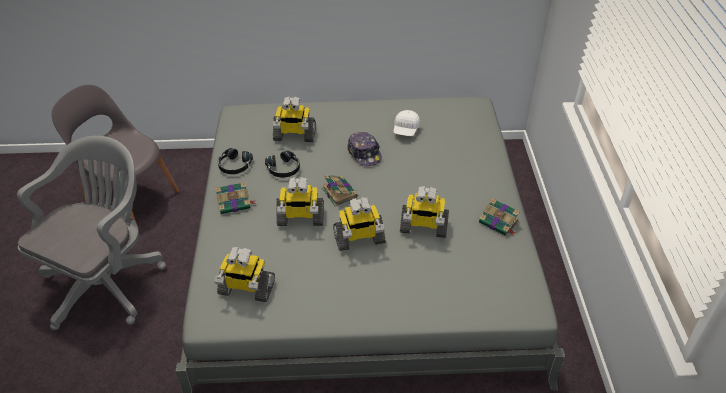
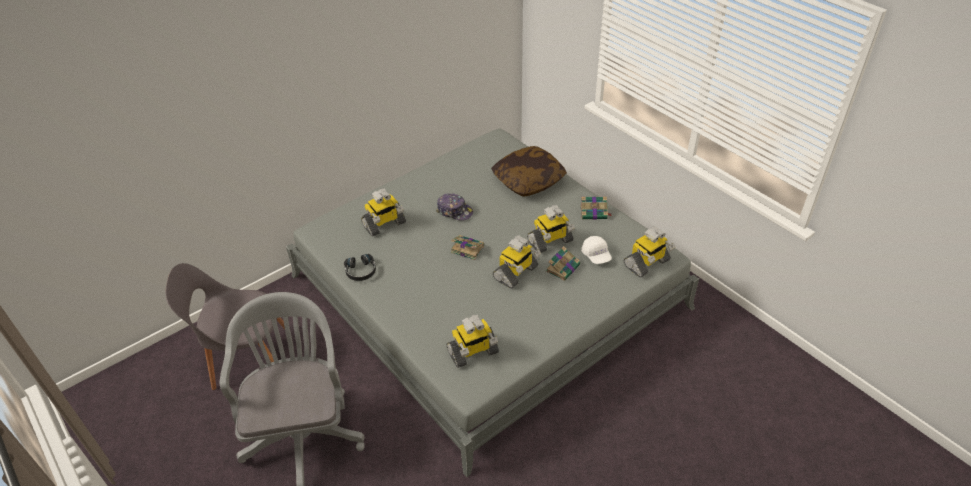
camera: 35 degrees left, 0 degrees up
(234, 203) = (394, 299): book -> book (563, 267)
(284, 169) = (405, 253): black headphones -> none
(300, 218) = (458, 282): toy robot -> toy robot (647, 263)
(406, 130) = (467, 179): white cap -> white cap (596, 255)
(464, 159) = (528, 180): none -> pillow

